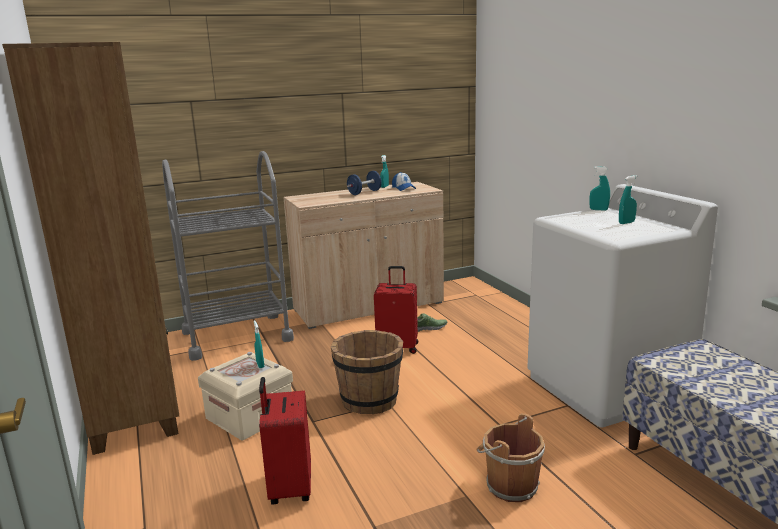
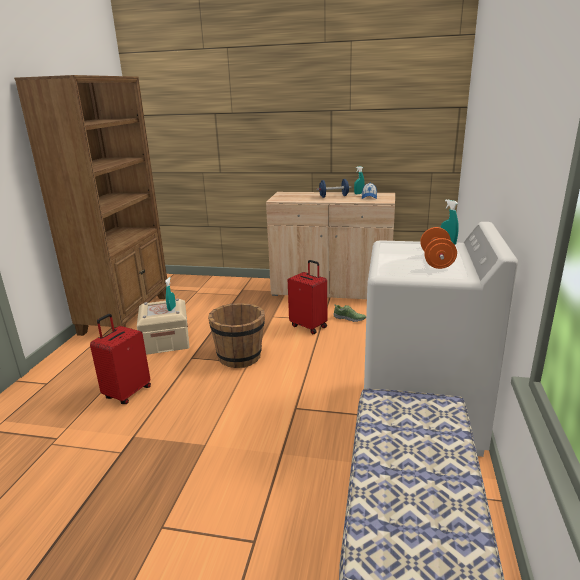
camera: 35 degrees right, 5 degrees up
(237, 336) = (226, 288): grey cart -> none
(509, 485) = (239, 452): brown bucket -> none
(626, 223) = (436, 261): turquoise spray bottle -> orange dumbbell

